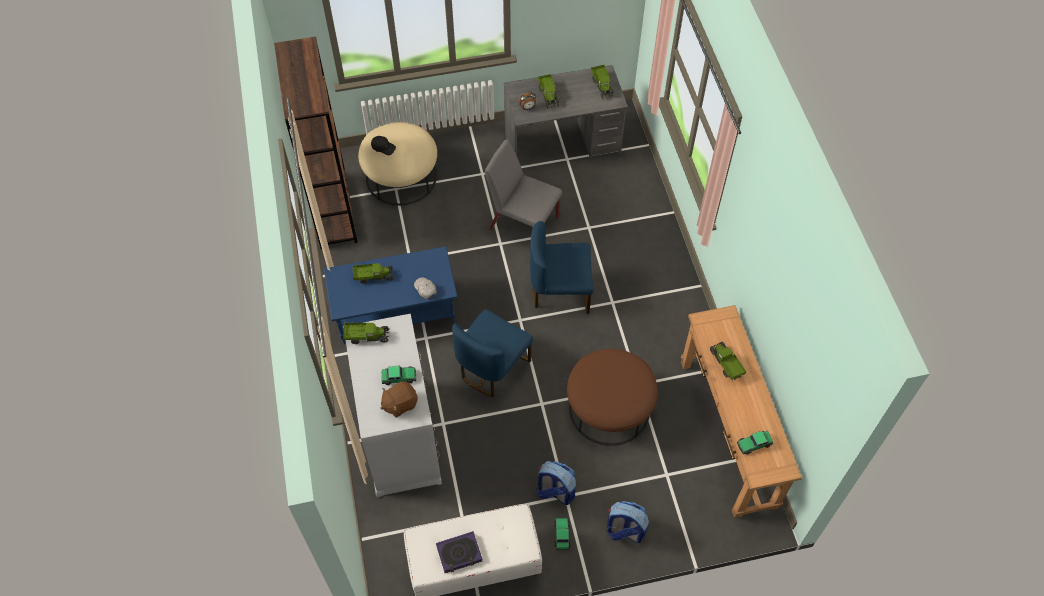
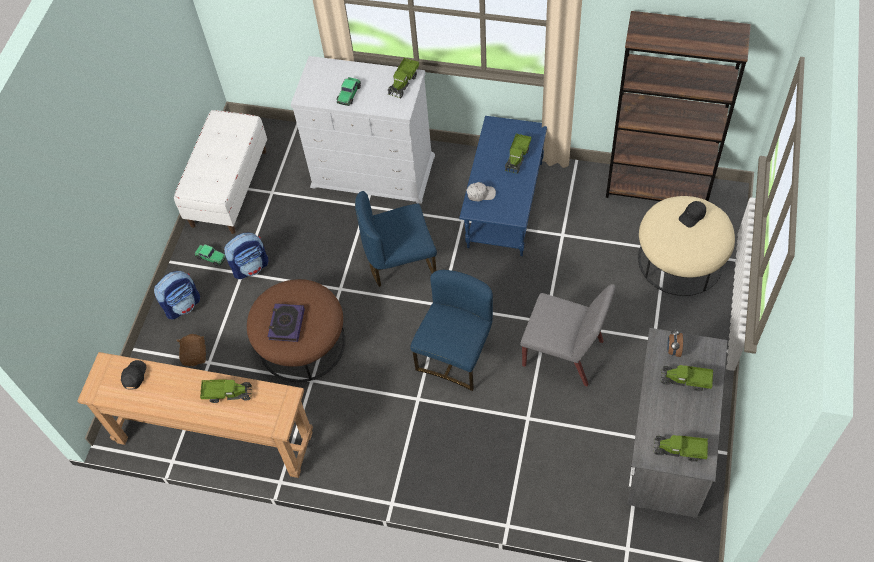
camera: 120 degrees right, 0 degrees up
(400, 404) = (323, 88): brown plush toy -> brown plush toy (195, 355)
(459, 553) = (215, 144): book -> book (286, 324)
(492, 367) = (400, 262): blue chair -> blue chair turned 75 degrees counterclockwise
(523, 223) = (564, 354): grey chair -> grey chair turned 60 degrees clockwise
(754, 444) = (134, 376): toy car -> black cap

